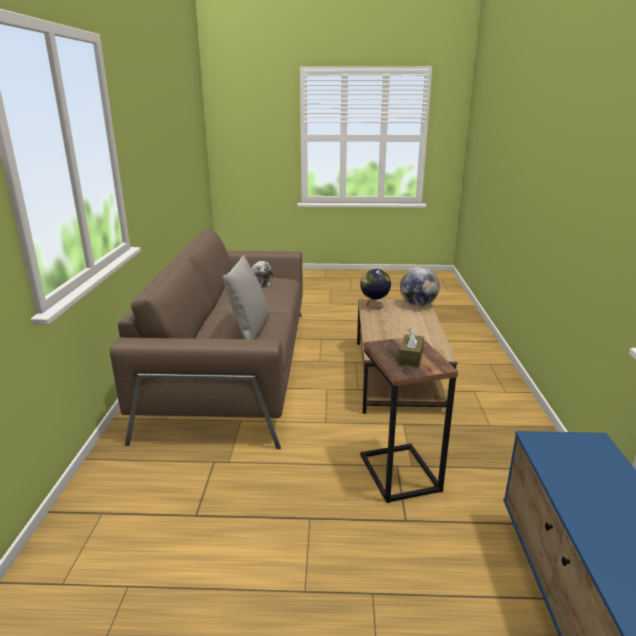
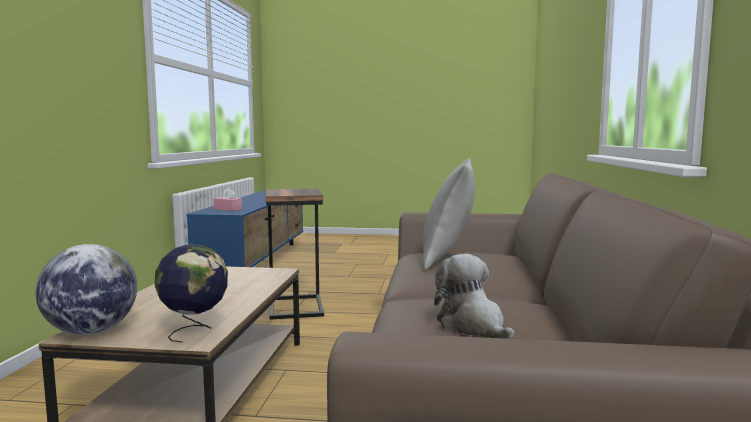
camera: 175 degrees left, 15 degrees down
(411, 357) = (292, 191): brown tissue box -> none
(586, 468) = (228, 209): none -> pink tissue box

